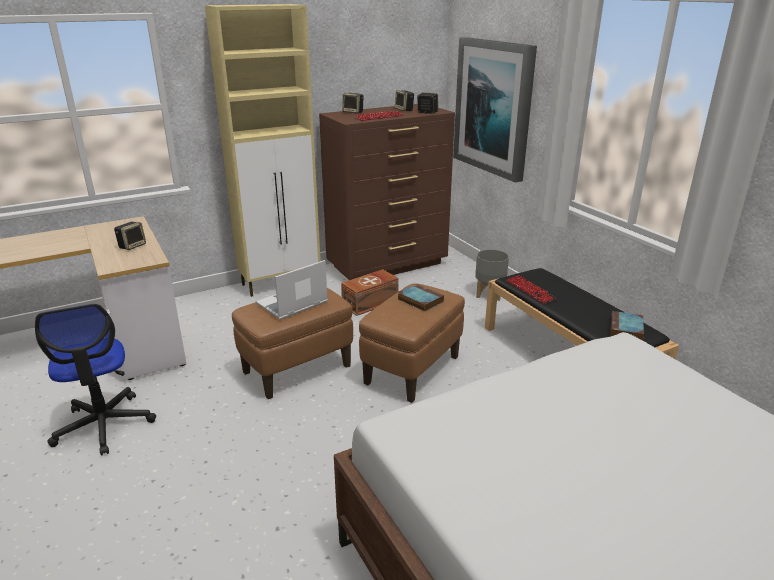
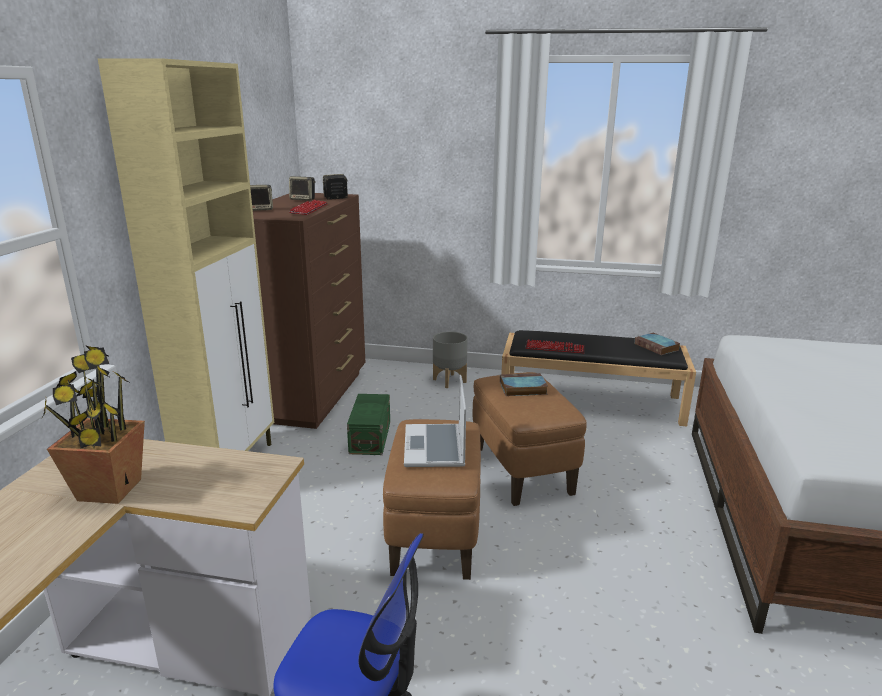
camera: 50 degrees left, 5 degrees down
(99, 241) = (109, 490): none -> potted plant
(132, 246) = (191, 468): speaker -> none
(371, 303) = (371, 437): brown storage box -> green storage box
(494, 107) = (392, 184): picture -> none

